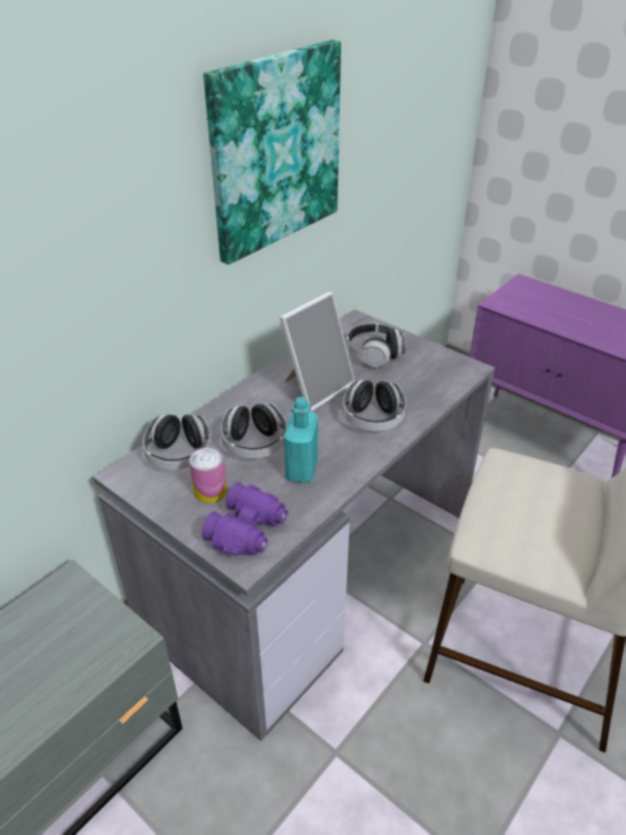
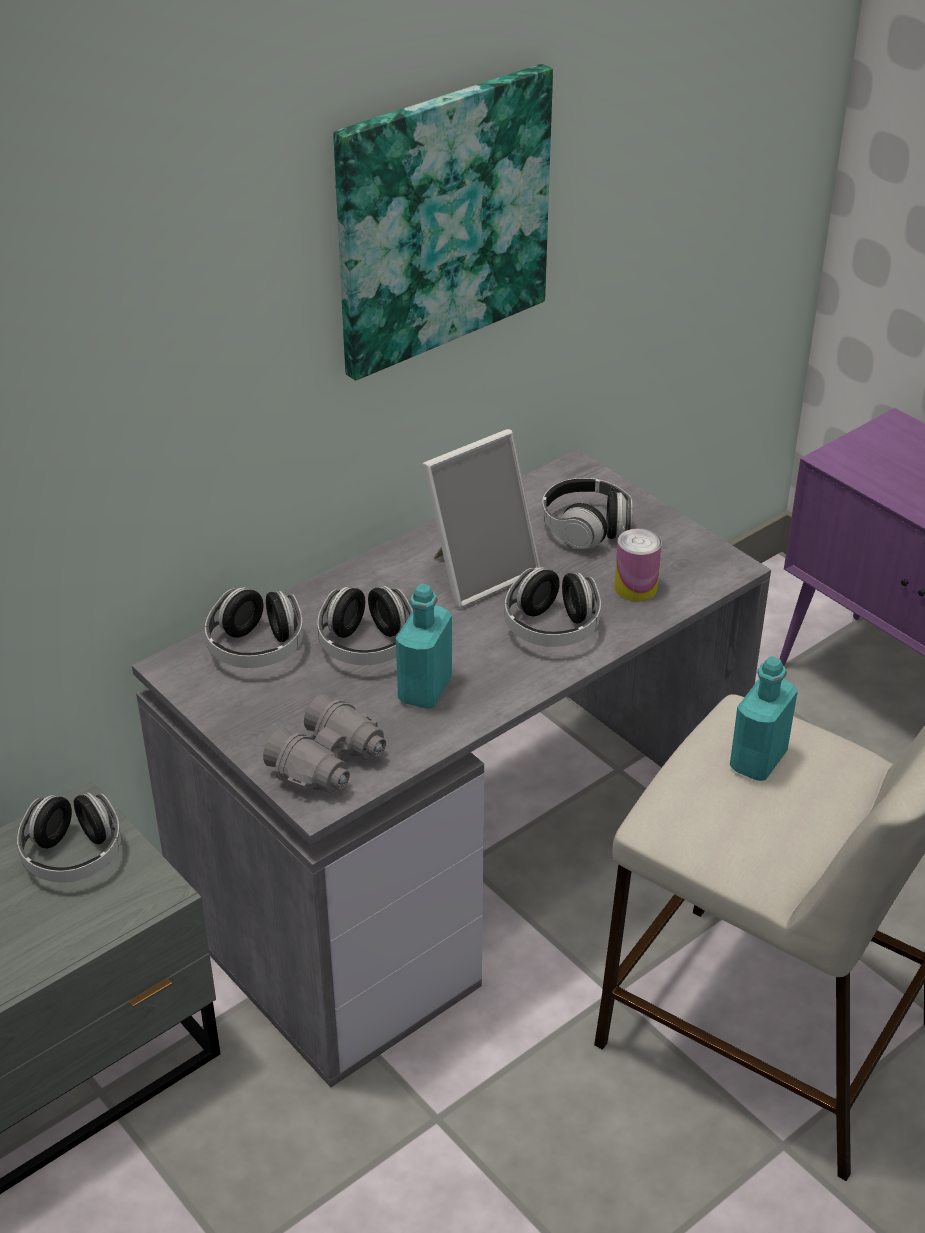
camera: 10 degrees right, 0 degrees up
(65, 619) = (73, 856): none -> headphones
(210, 491) = (289, 704): can -> can (635, 587)
(248, 531) = (330, 762): purple binoculars -> grey binoculars
(527, 490) = (758, 760): none -> turquoise bottle

